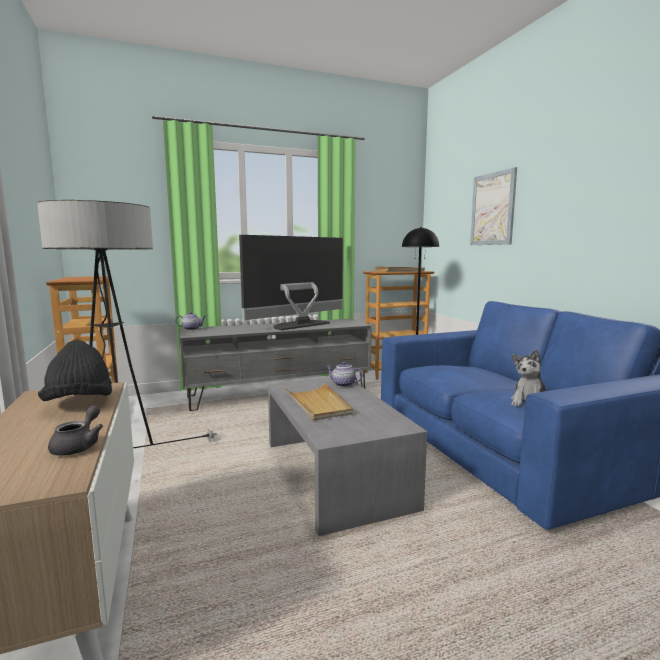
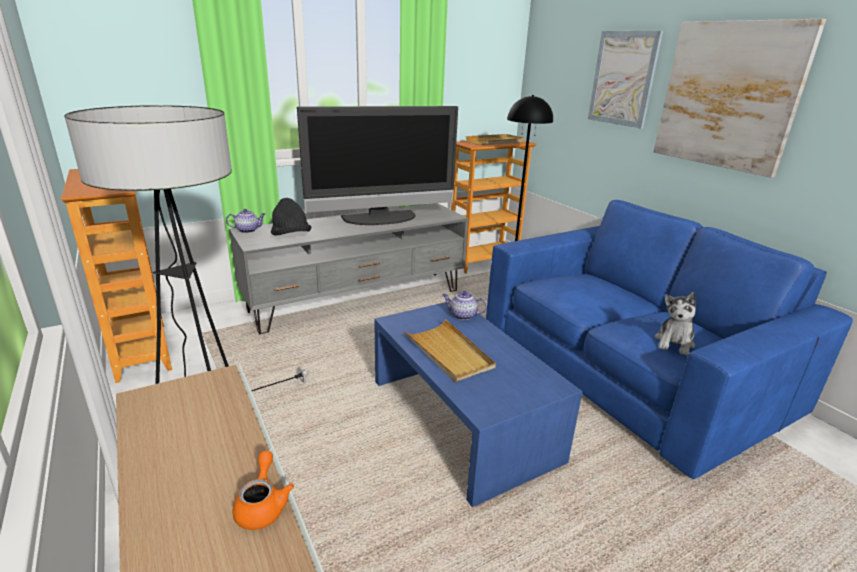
camera: 10 degrees left, 15 degrees up
(79, 446) = (263, 505): grey teapot -> orange teapot
(80, 403) = (209, 417): black hat -> black hat (291, 236)
(298, 325) = (380, 219): television -> television turned 150 degrees counterclockwise
(336, 473) = (463, 418): grey coffee table -> blue coffee table
(571, 205) = (728, 96): none -> picture

